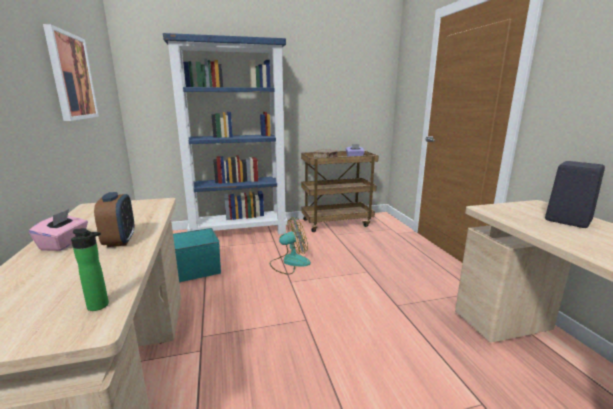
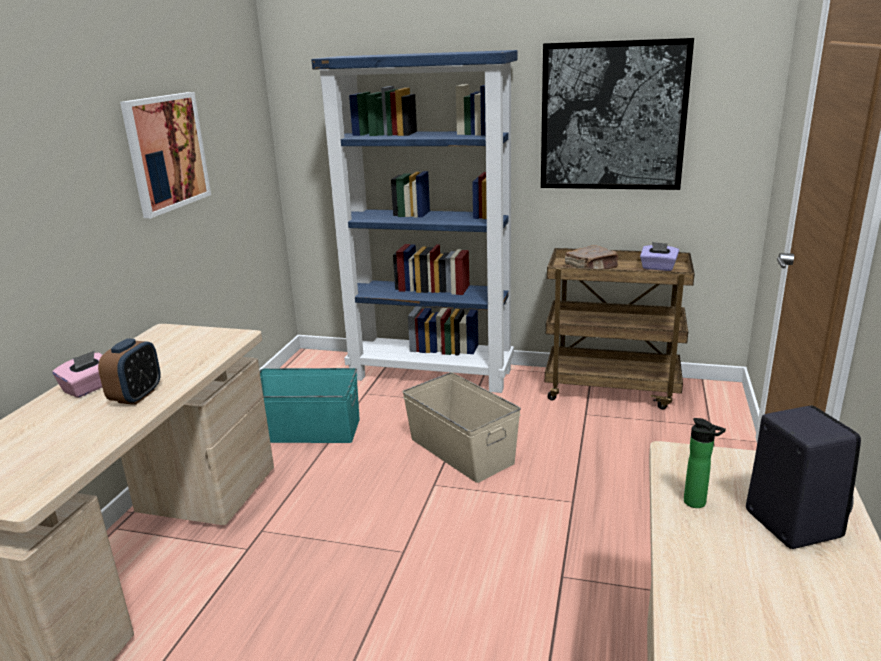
camera: 30 degrees right, 5 degrees up
(100, 306) = (46, 479): bottle -> bottle (698, 503)
(290, 262) = (461, 450): fan -> beige storage box
(325, 83) = (612, 116): none -> picture

